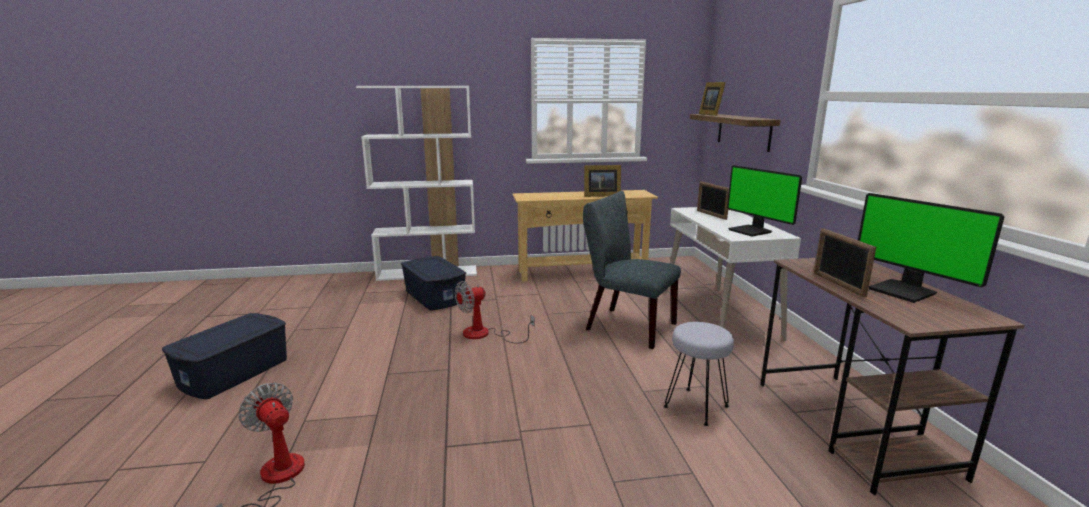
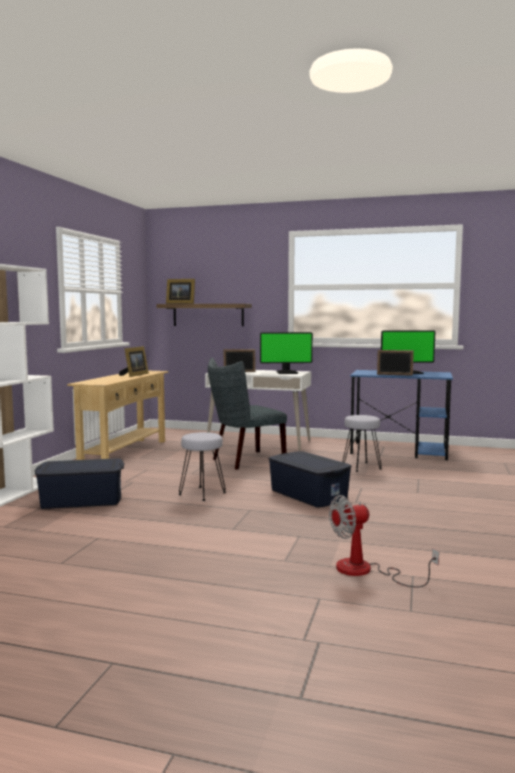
camera: 65 degrees left, 10 degrees down
(235, 372) = (141, 592): blue storage box -> blue storage box (308, 494)
(485, 335) = (202, 494): fan -> grey stool
(852, 427) = (400, 451): brown desk -> blue desk

